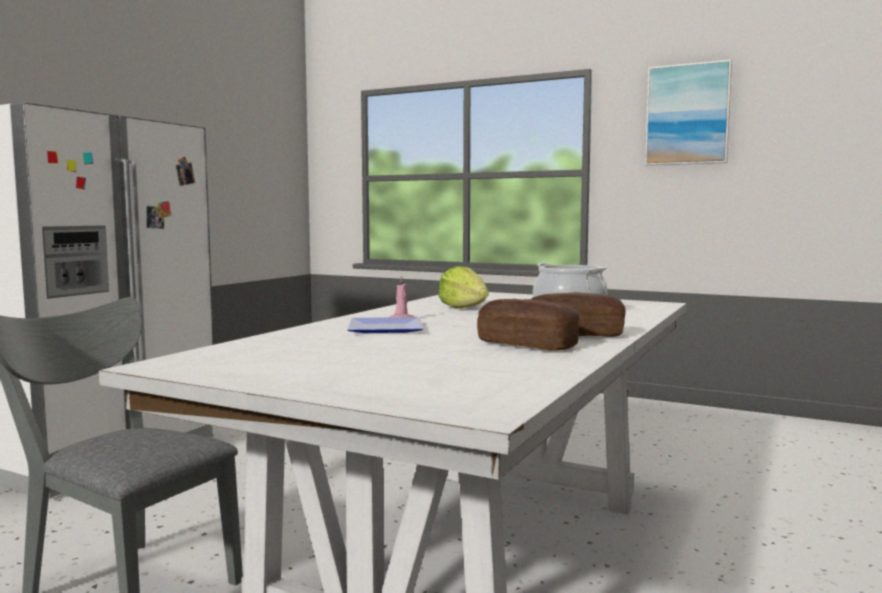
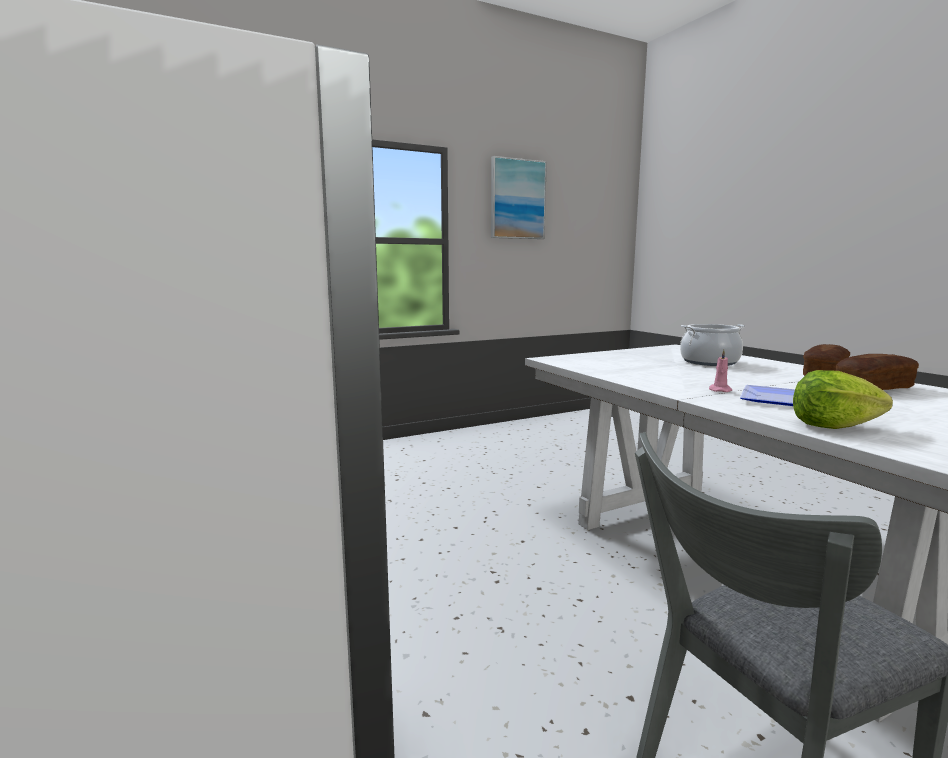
camera: 55 degrees left, 5 degrees up
(464, 308) = (658, 372): lettuce -> lettuce (832, 425)

